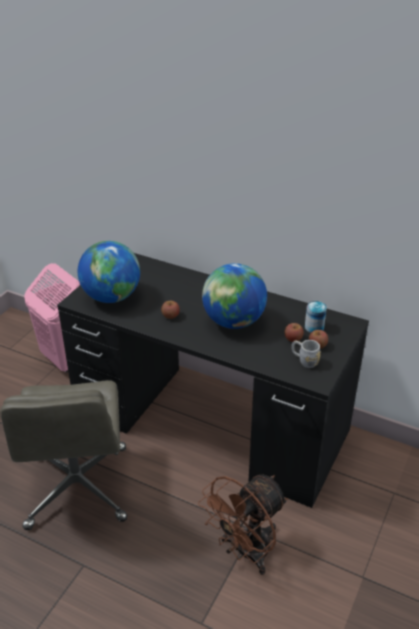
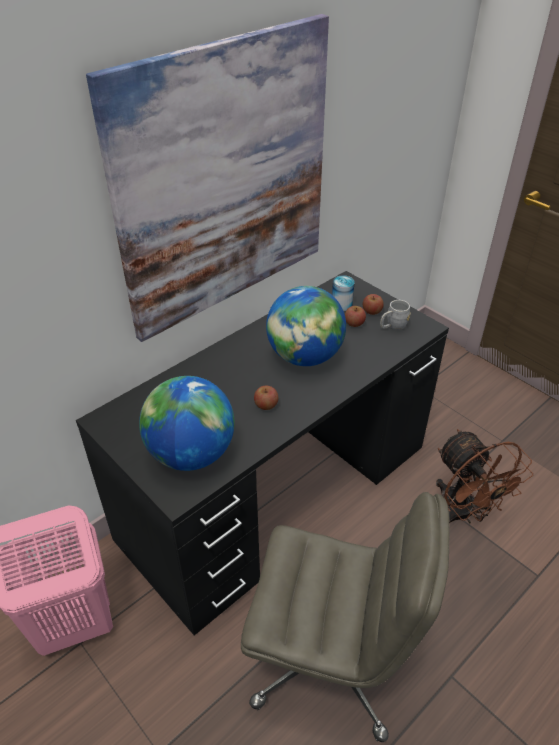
camera: 70 degrees left, 5 degrees up
(253, 167) = (225, 181): none -> picture

